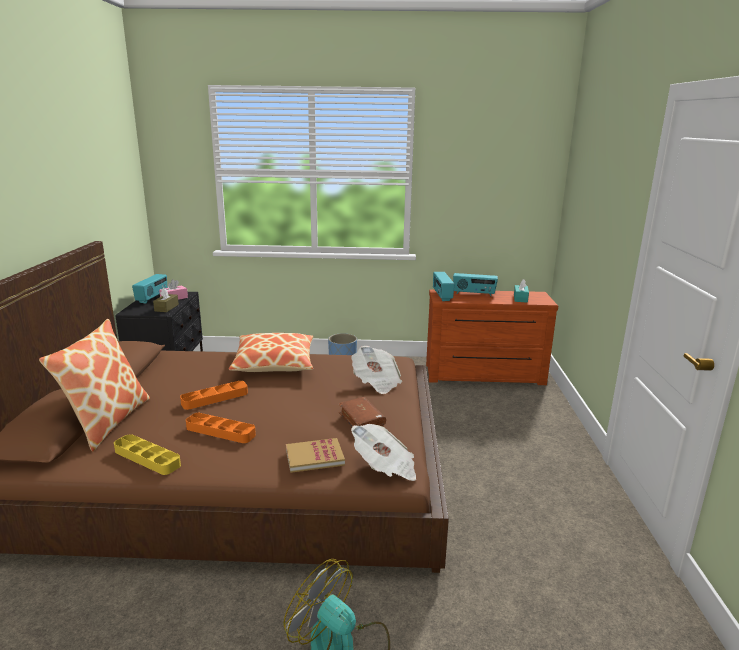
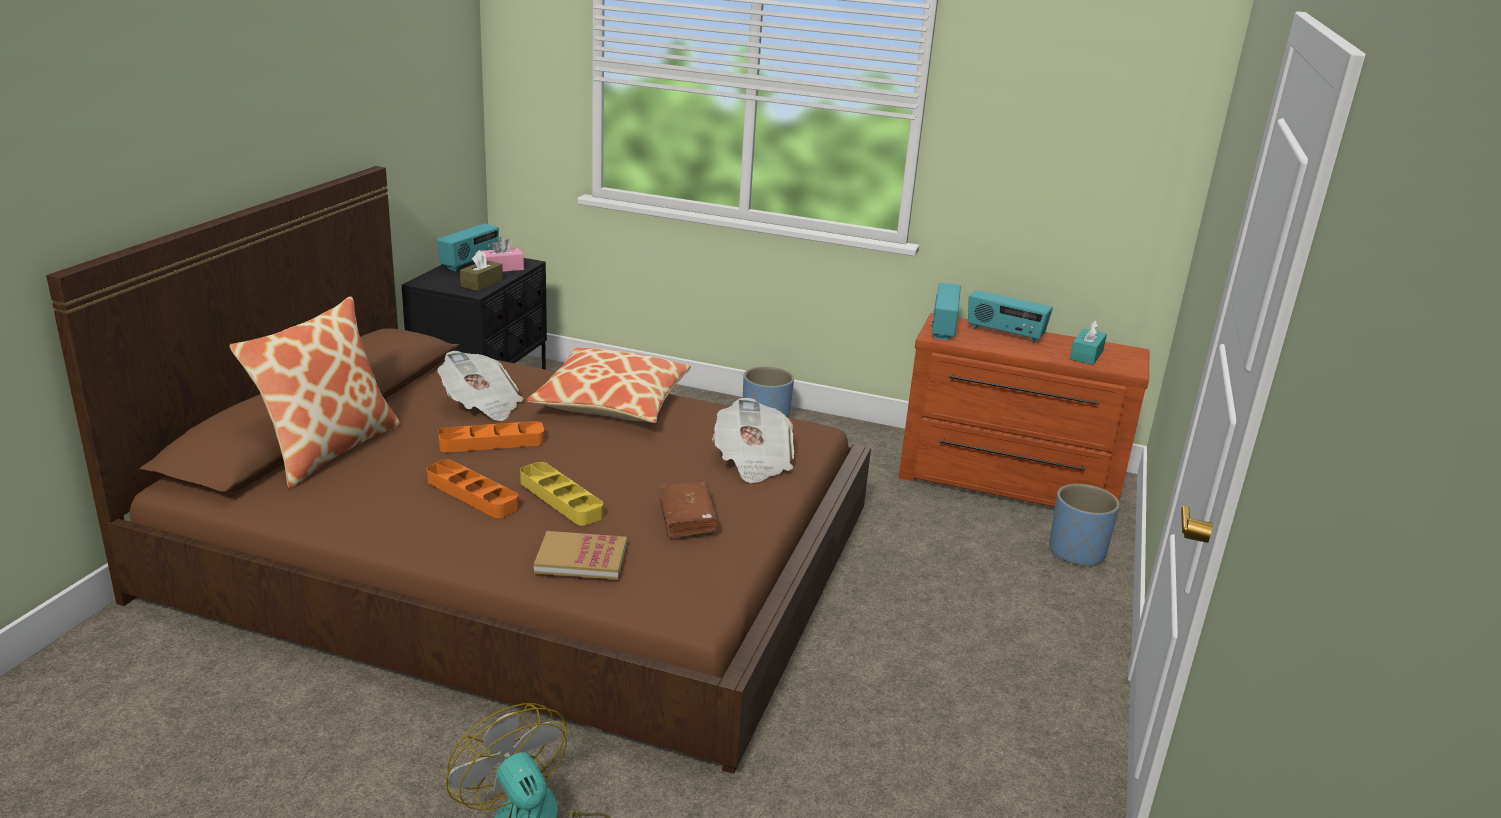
camera: 15 degrees right, 5 degrees up
(147, 458) = (355, 512): yellow tray -> yellow tray (560, 499)
(385, 468) = (678, 596): newspaper -> newspaper (482, 405)
(539, 403) = (1076, 552): none -> blue planter

